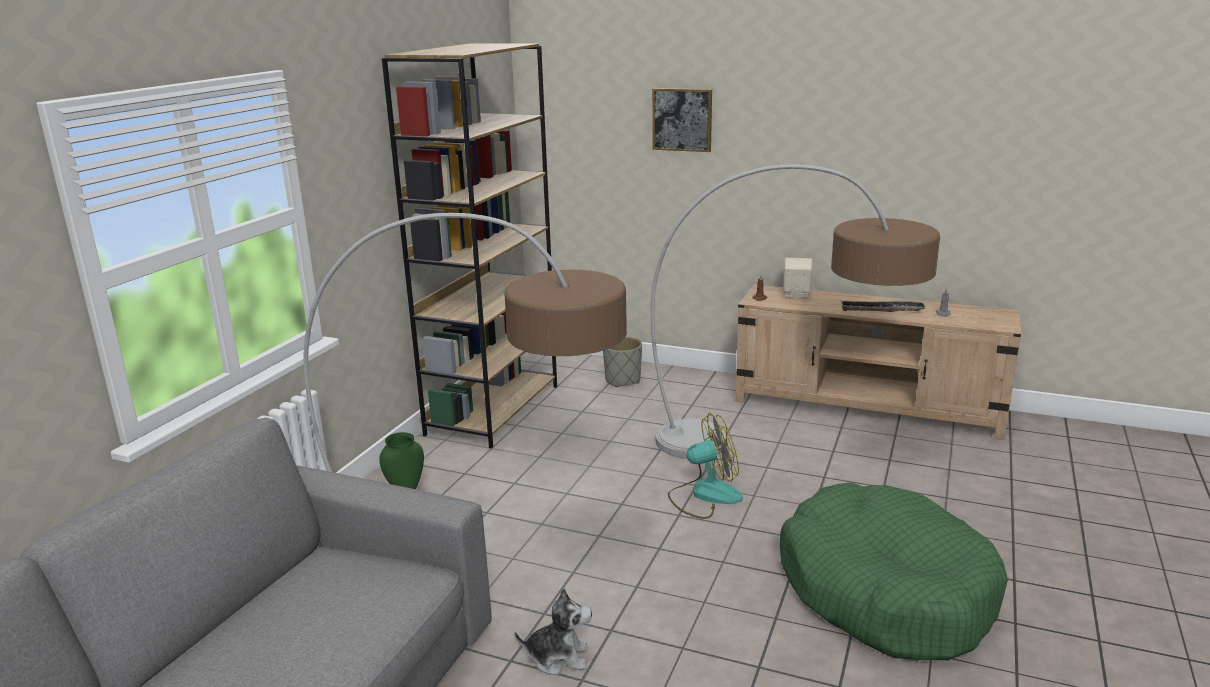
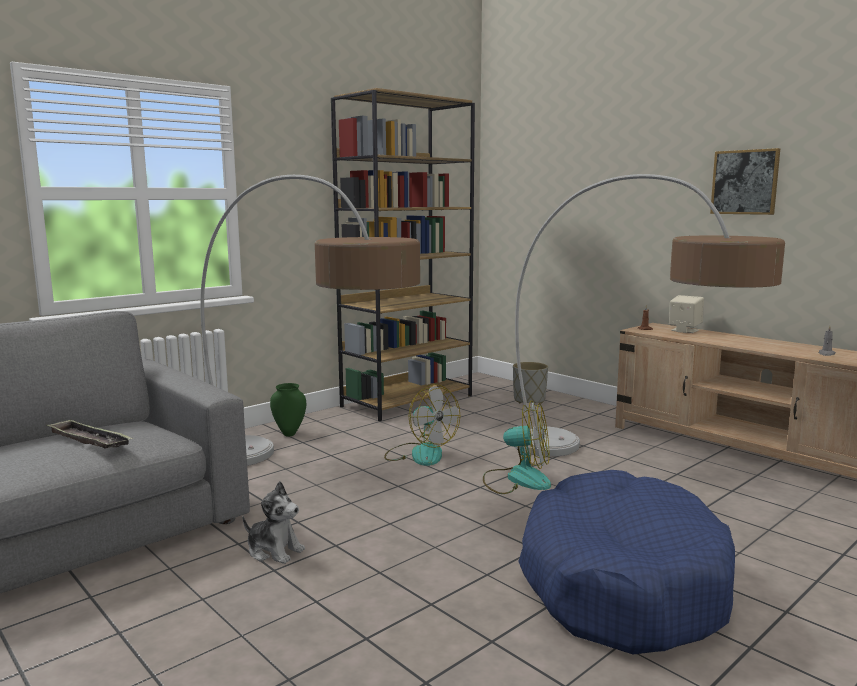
camera: 25 degrees right, 10 degrees down
(580, 486) = (420, 454): none -> fan
(682, 119) = (599, 171): picture -> picture (744, 182)
(881, 310) = (759, 345): tray -> tray (89, 440)
(885, 591) = (621, 583): green dog bed -> blue dog bed

